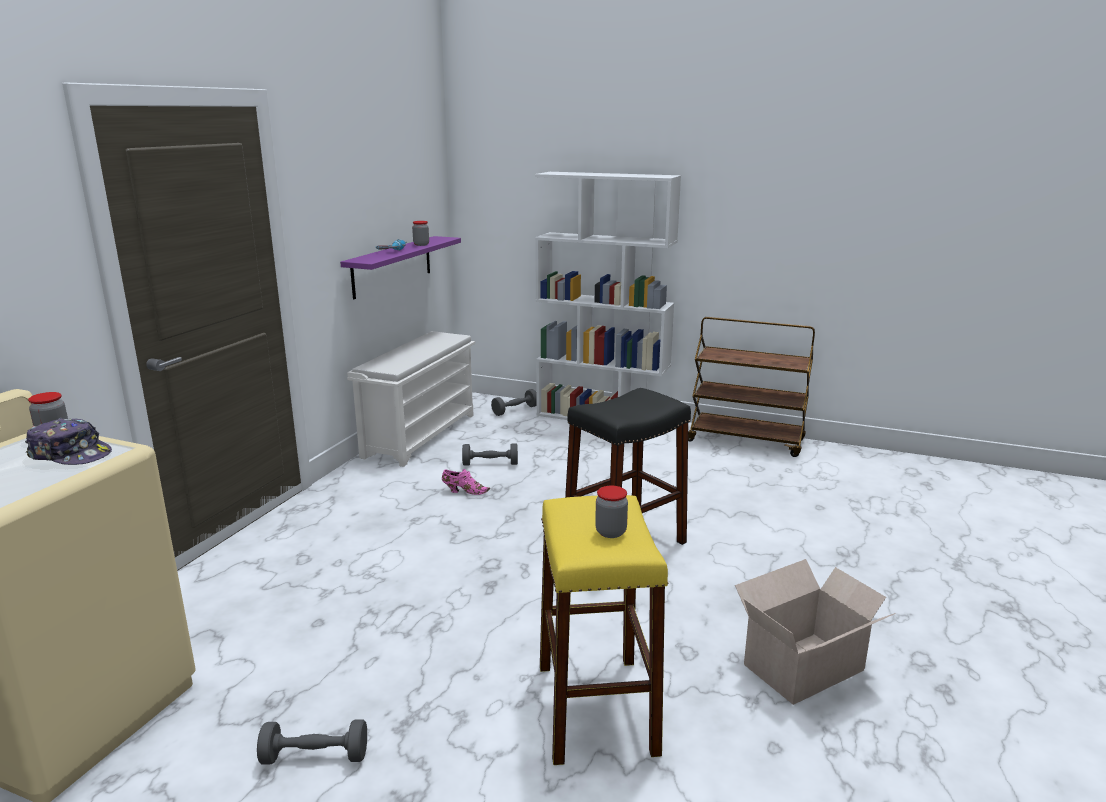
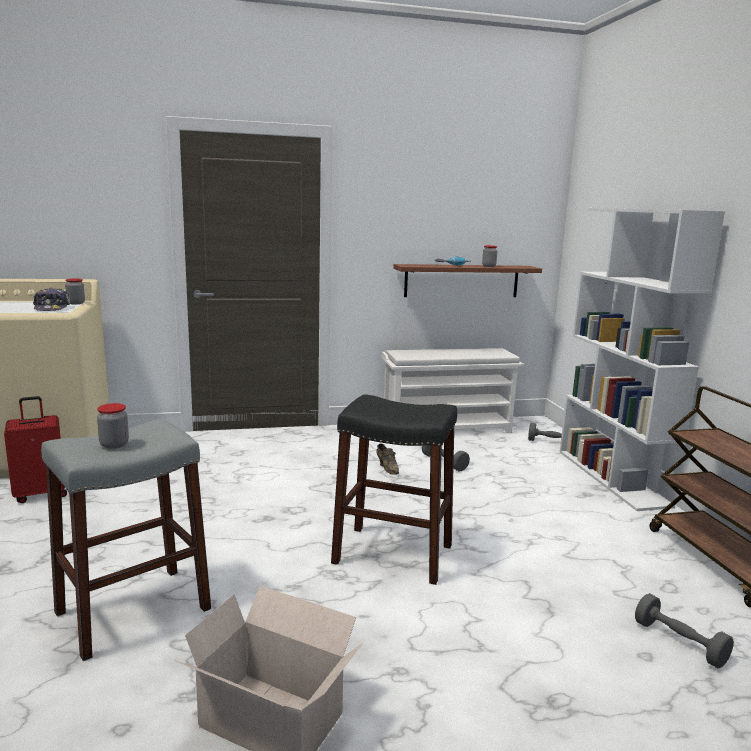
camera: 55 degrees right, 5 degrees down
(206, 740) = (41, 494): none -> red suitcase
(315, 757) = (36, 527): grey dumbbell -> grey dumbbell (679, 643)
(392, 266) = (462, 281): purple shelf -> brown shelf
(464, 491) = (387, 468): pink shoe -> brown shoe
(596, 708) = (134, 610): yellow stool -> grey stool

